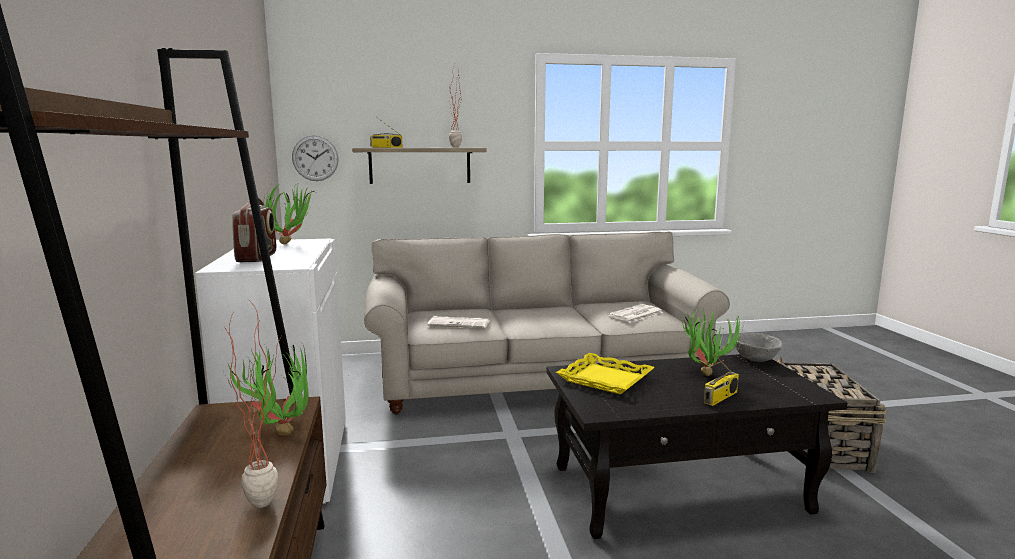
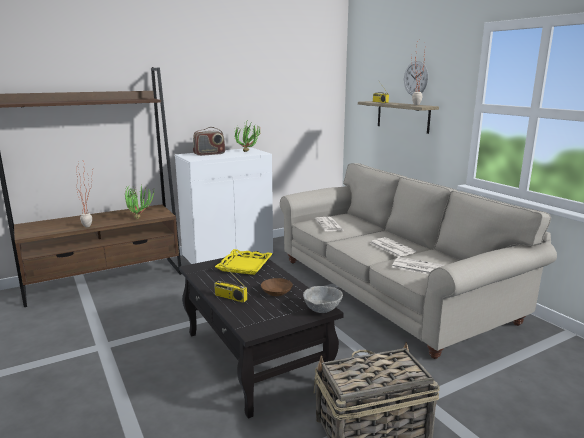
camera: 70 degrees right, 5 degrees up
(315, 158) = (357, 106): wall clock -> wall clock (415, 78)
(568, 314) = (391, 247): none -> newspaper
(706, 372) = (277, 292): potted plant -> brown bowl

